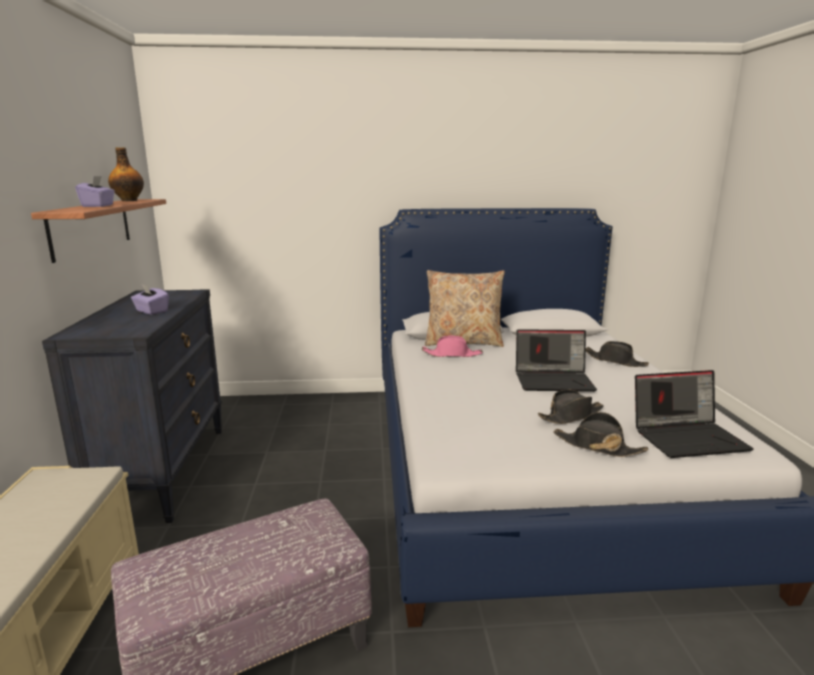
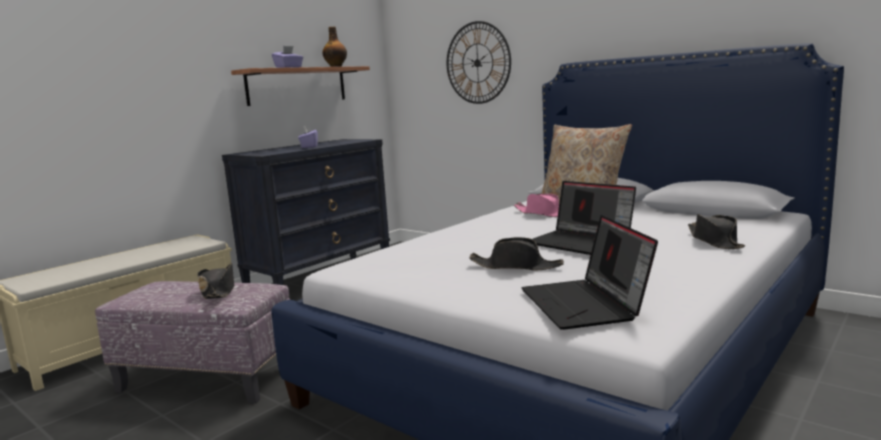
camera: 45 degrees right, 5 degrees down
(292, 200) = (477, 63): none -> wall clock
(597, 446) = (473, 288): black hat -> black hat (218, 291)
(688, 437) = (586, 304): laptop -> laptop turned 45 degrees clockwise

